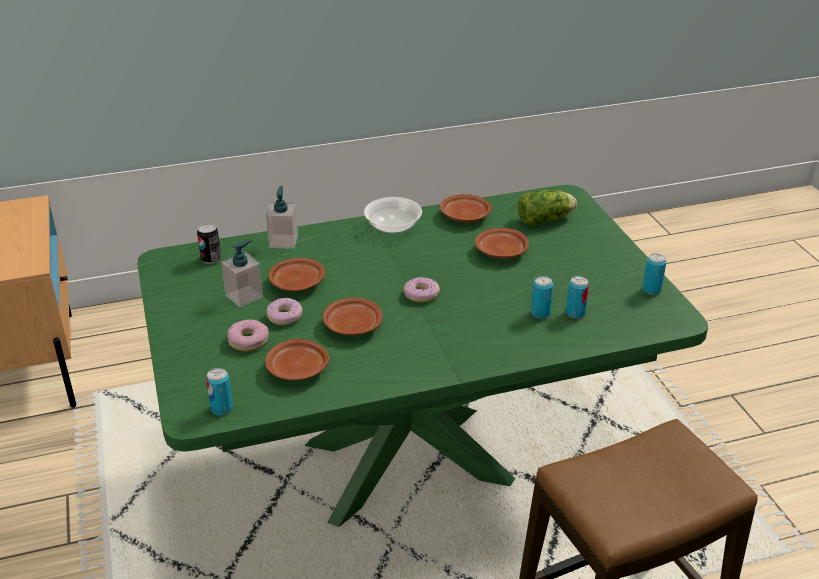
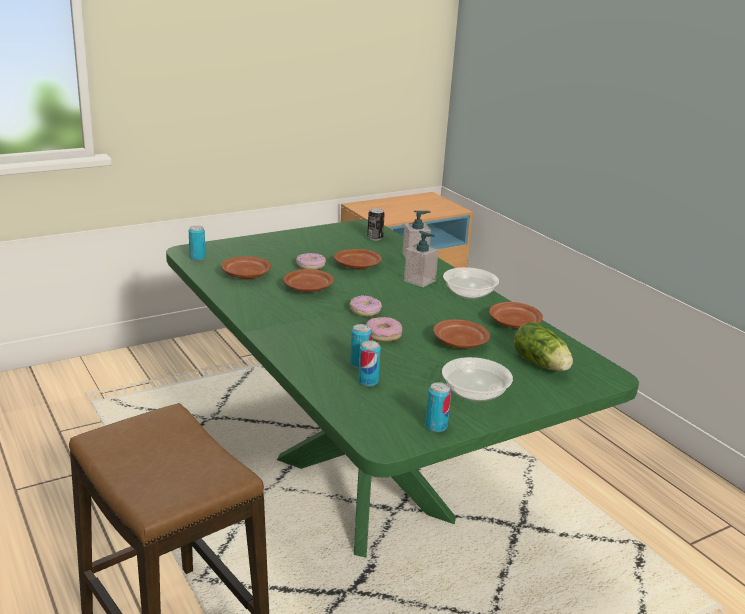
camera: 75 degrees right, 10 degrees down
(244, 296) = (331, 252): soap dispenser -> soap dispenser (420, 281)
(248, 340) = (276, 258): donut -> donut (383, 335)
(596, 261) = (474, 393): none -> bowl

